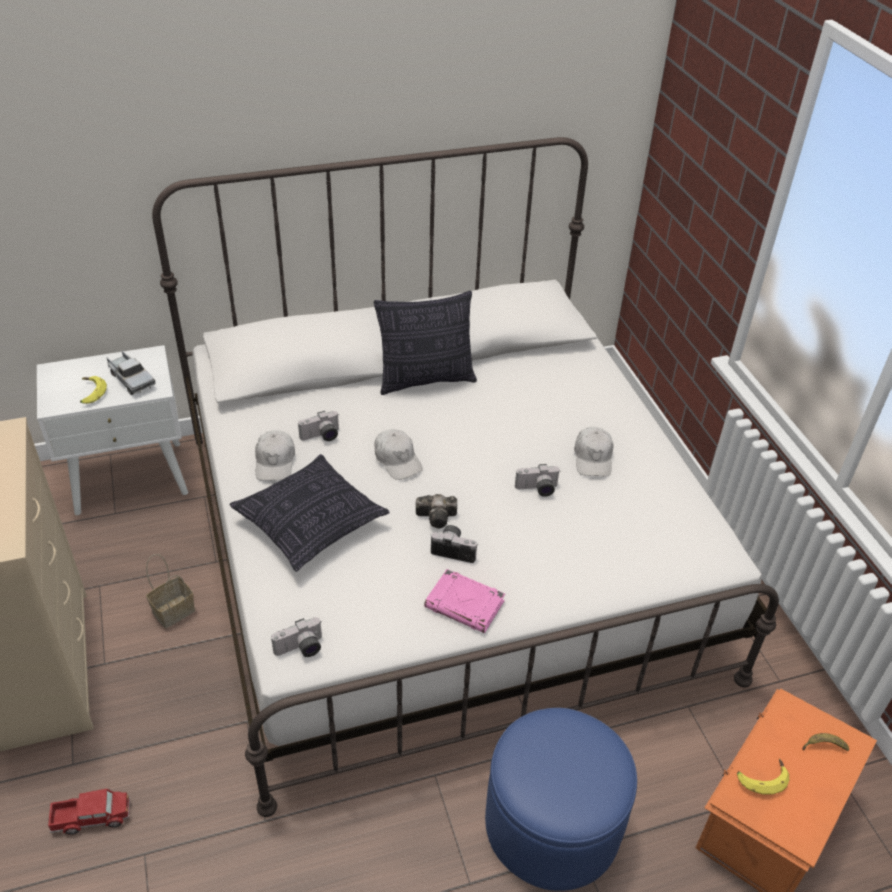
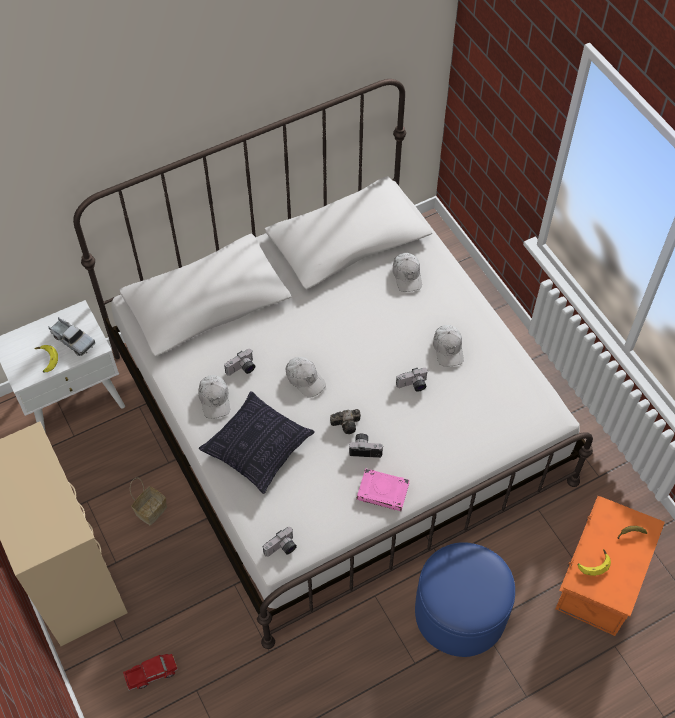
camera: 10 degrees left, 15 degrees up
(426, 380) = (306, 298): pillow -> none
(557, 377) = (407, 275): none -> white cap

